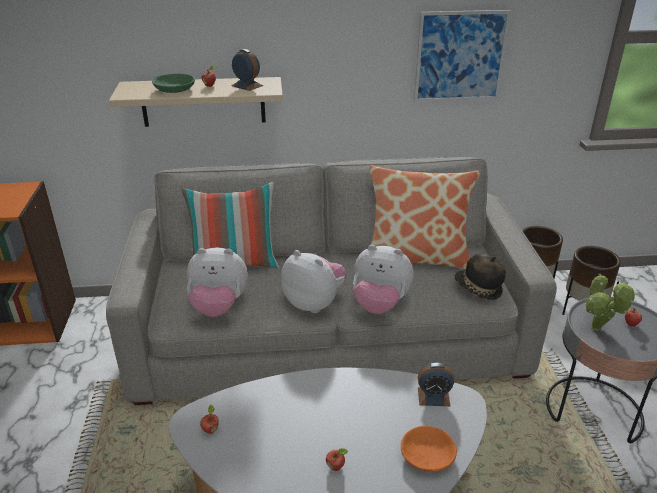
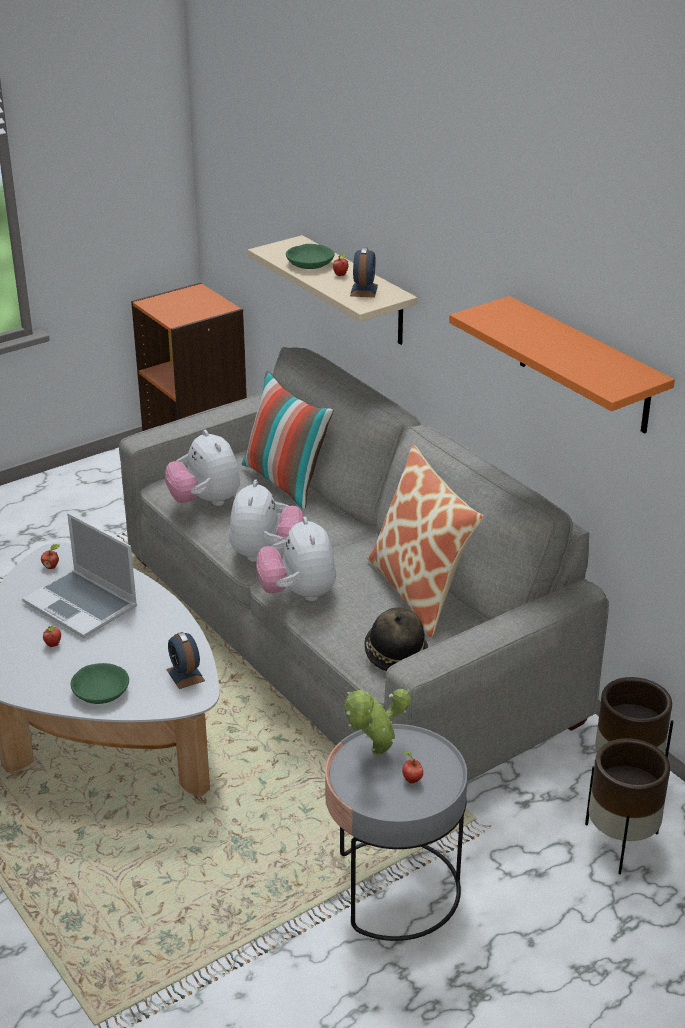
camera: 60 degrees right, 0 degrees up
(289, 427) = (82, 605): none -> laptop
(426, 456) = (100, 691): orange bowl -> green bowl
(460, 56) = (584, 366): picture -> orange shelf

